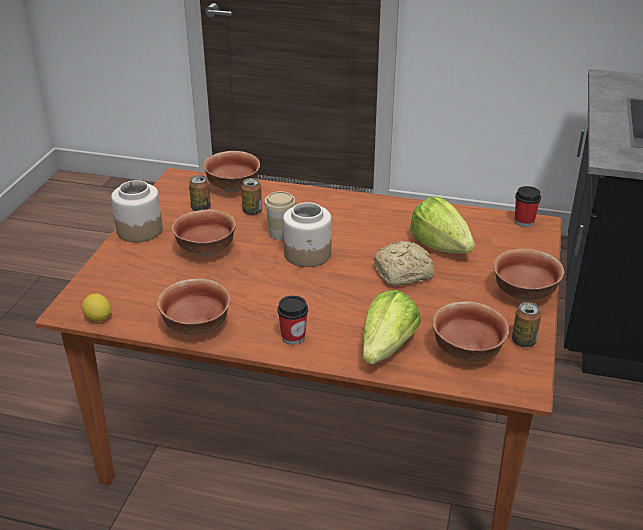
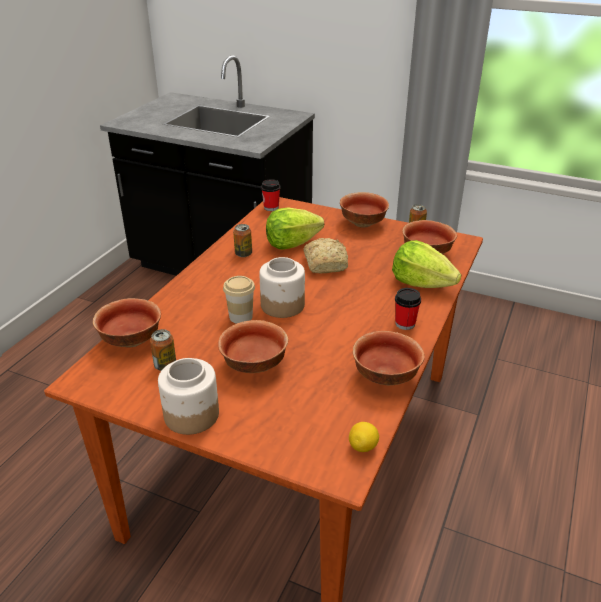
camera: 80 degrees left, 0 degrees up
(252, 211) = (190, 331): can -> can (243, 254)

